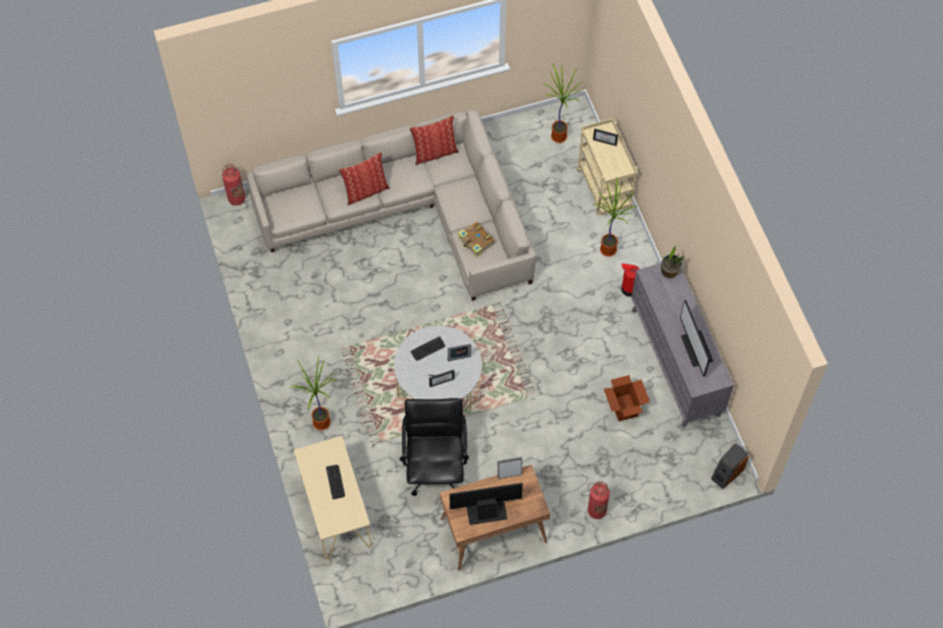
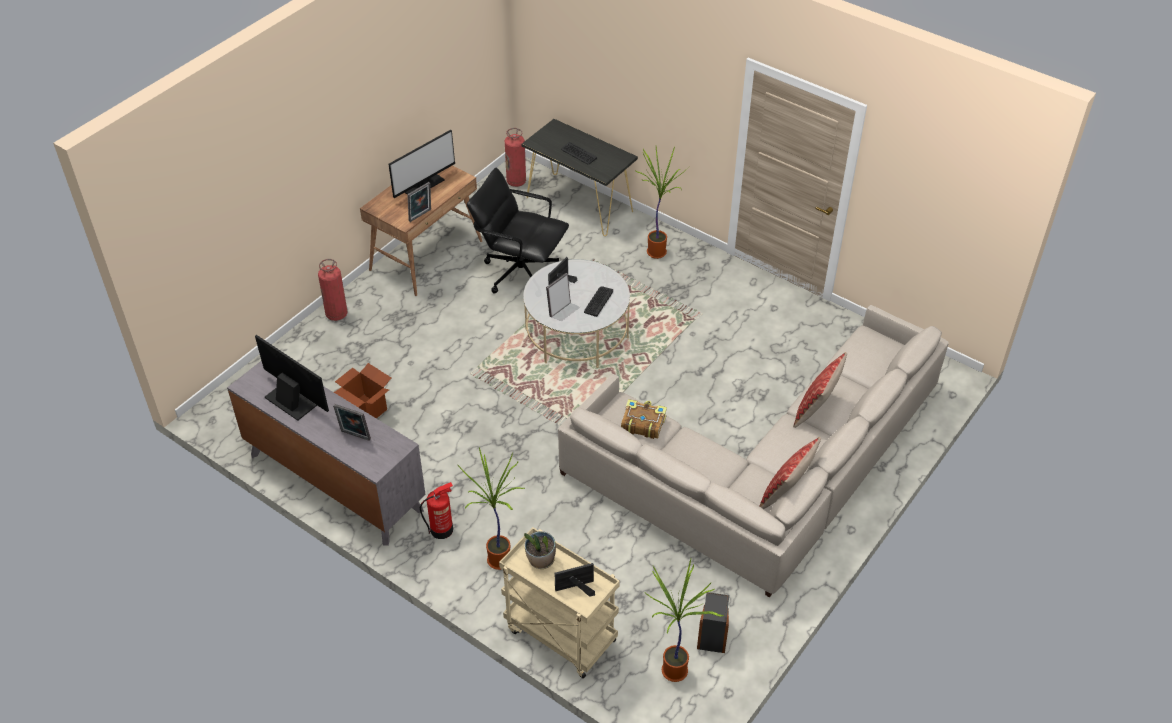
camera: 145 degrees right, 15 degrees down
(236, 199) = (953, 382): fire extinguisher -> fire extinguisher (516, 181)
(336, 511) = (580, 204): beige console table -> black console table
(435, 467) = (520, 272): black office chair -> black office chair turned 150 degrees clockwise
(669, 272) = (375, 463): potted plant -> potted plant (541, 560)
(671, 297) = (354, 436): none -> picture frame
(727, 473) = (215, 407): speaker -> speaker (712, 633)

